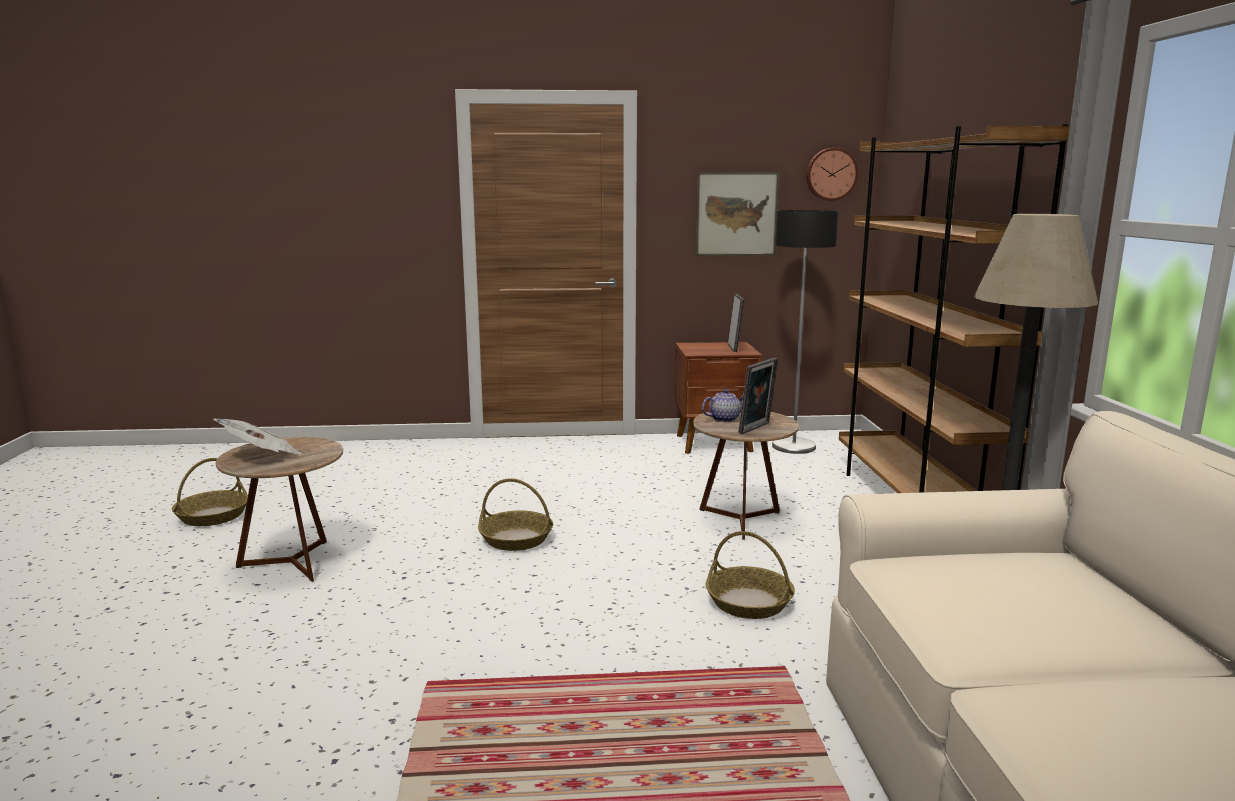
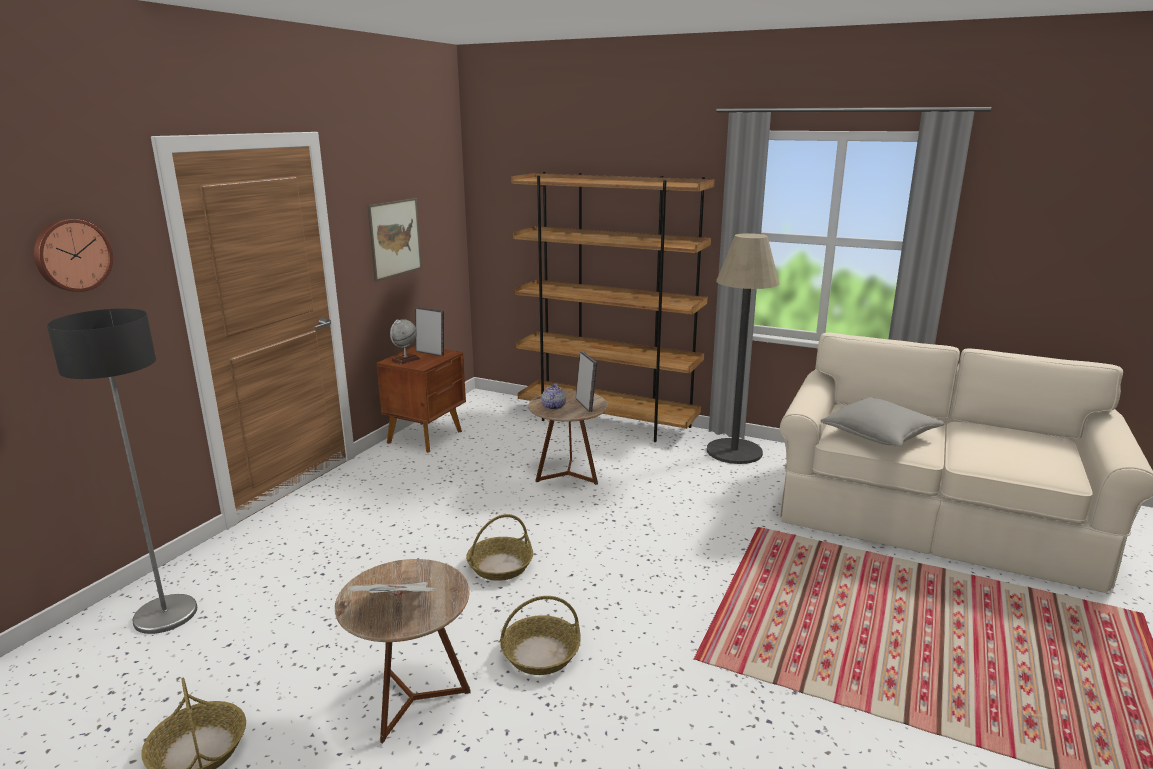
camera: 60 degrees left, 5 degrees up
(698, 346) = (405, 360): none -> globe
(748, 602) = (680, 512): basket -> basket (540, 654)
(794, 446) = (473, 416): floor lamp -> floor lamp (166, 614)
(831, 174) = (442, 195): wall clock -> wall clock (72, 255)
(967, 596) = (880, 435): none -> grey pillow

